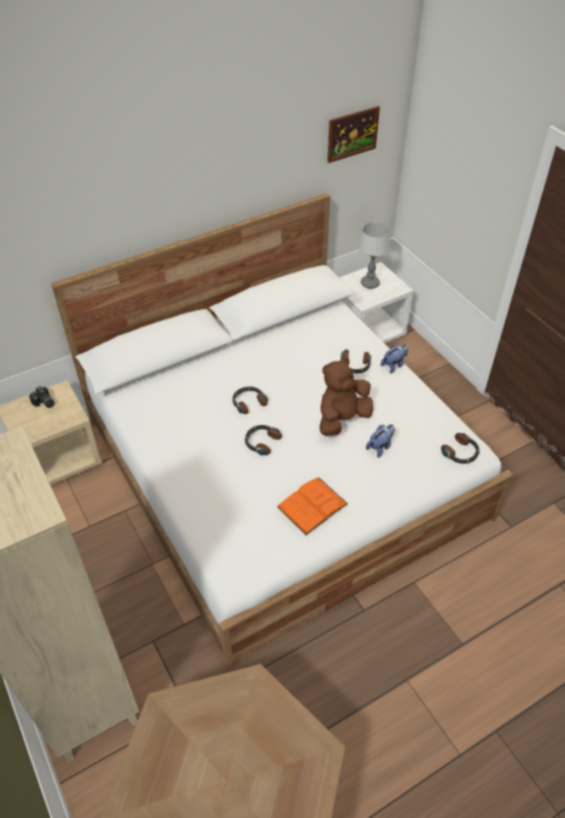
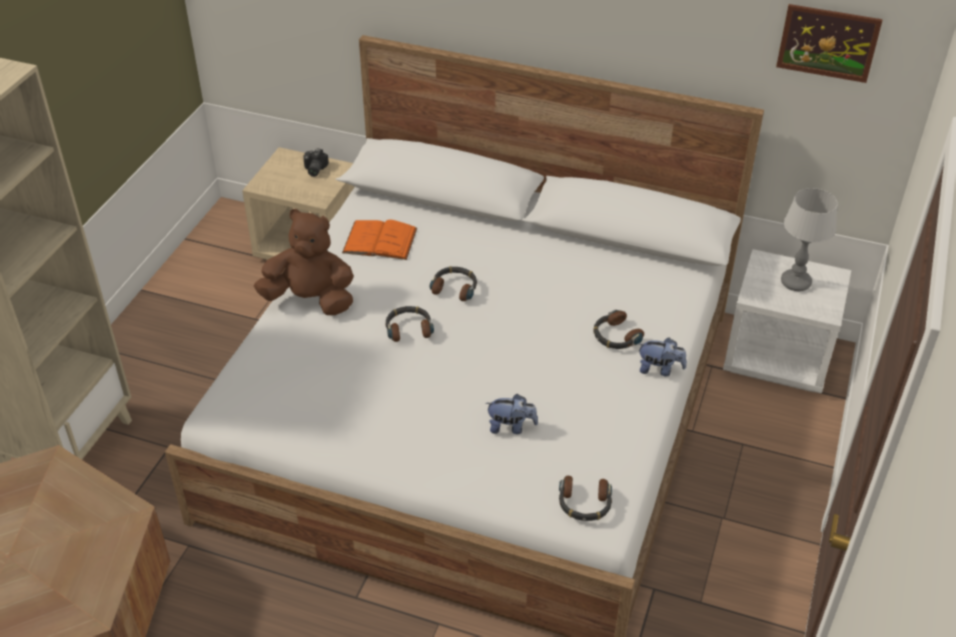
camera: 50 degrees right, 5 degrees down
(312, 505) = (361, 414): orange book -> orange book (380, 240)
(342, 419) = (517, 372): brown plush toy -> brown plush toy (310, 300)

